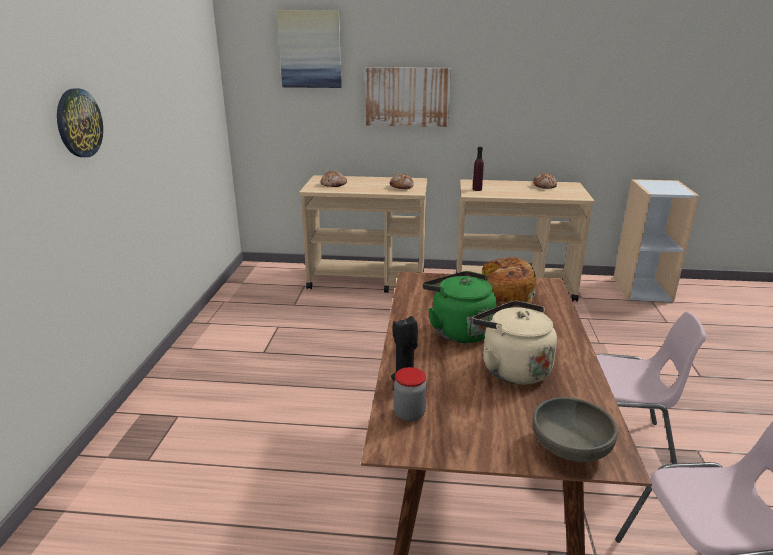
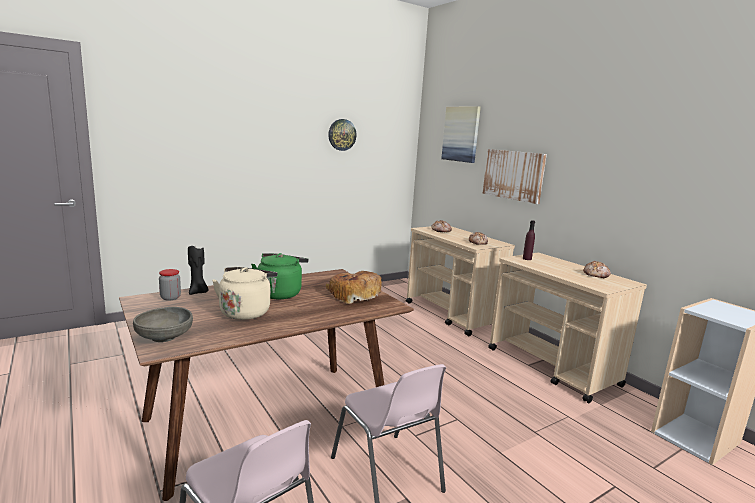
camera: 50 degrees right, 10 degrees down
(78, 123) = (255, 147): wall clock -> wall clock (342, 134)

